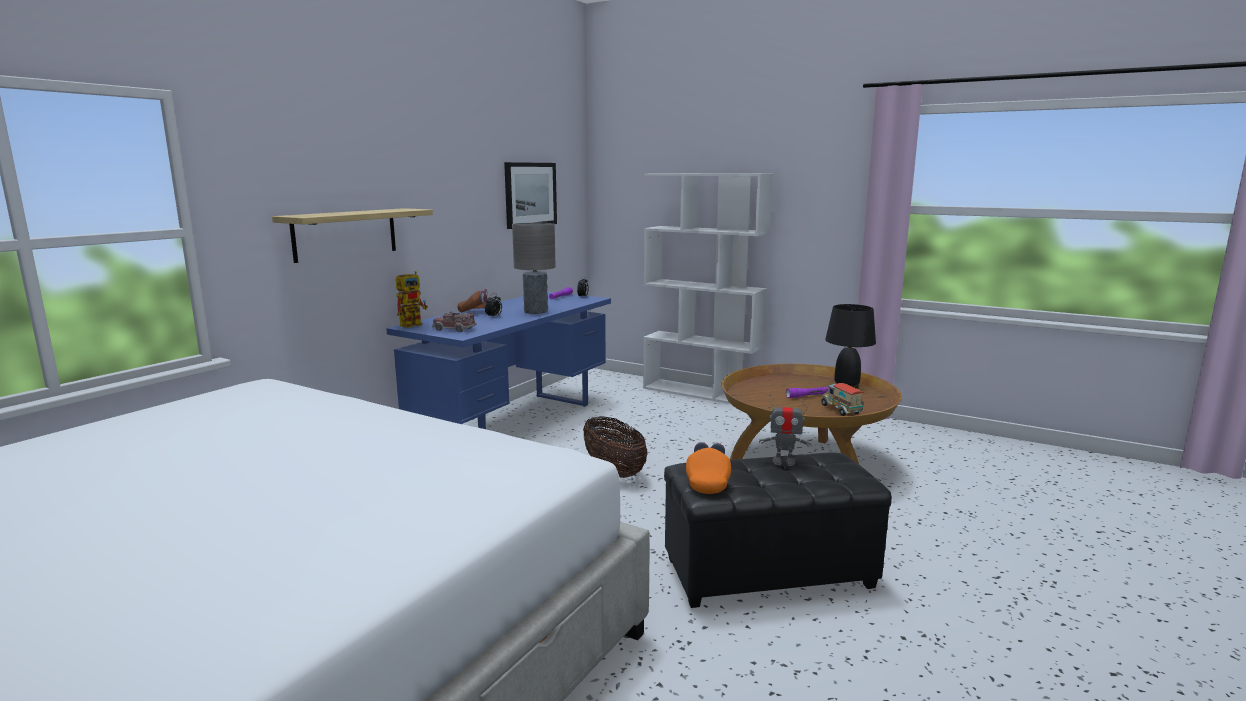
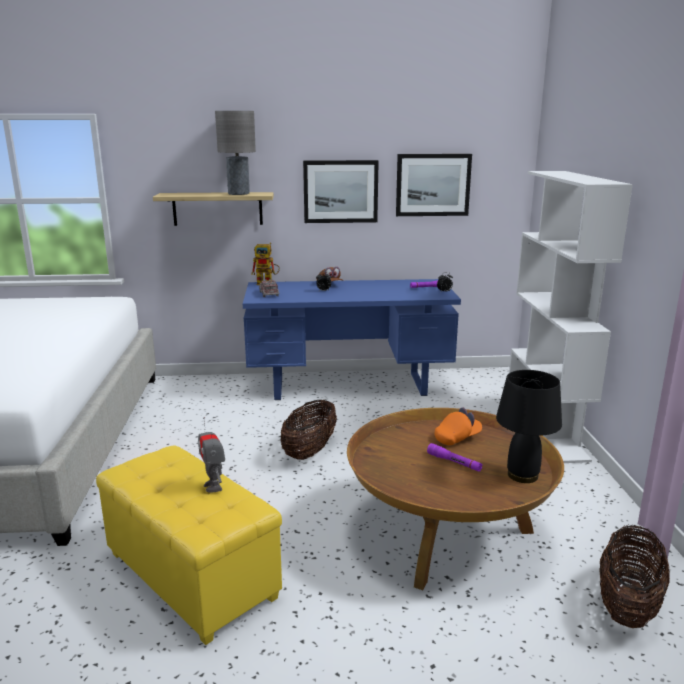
camera: 55 degrees right, 5 degrees up
(463, 204) = (340, 191): none -> picture
(536, 311) = (361, 295): grey table lamp -> grey table lamp (238, 194)
(708, 482) = (140, 466): orange cap -> orange cap (457, 438)
(767, 573) = (193, 576): black ottoman -> yellow ottoman
(841, 410) = (429, 489): toy truck -> none
(920, 444) = (627, 605): none -> basket

